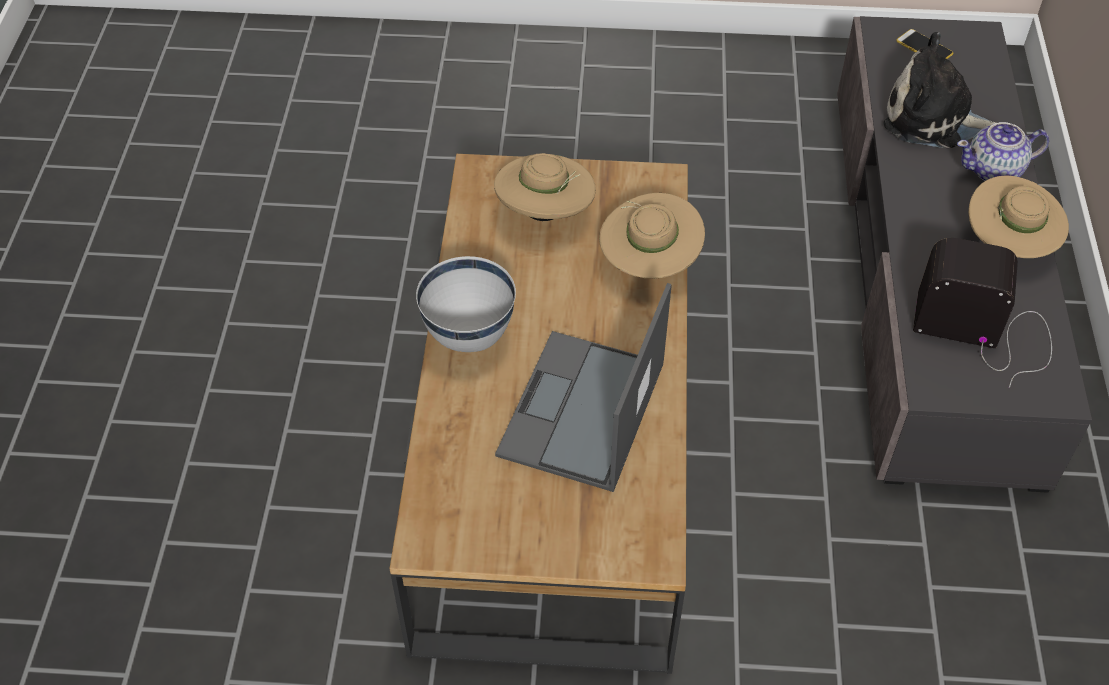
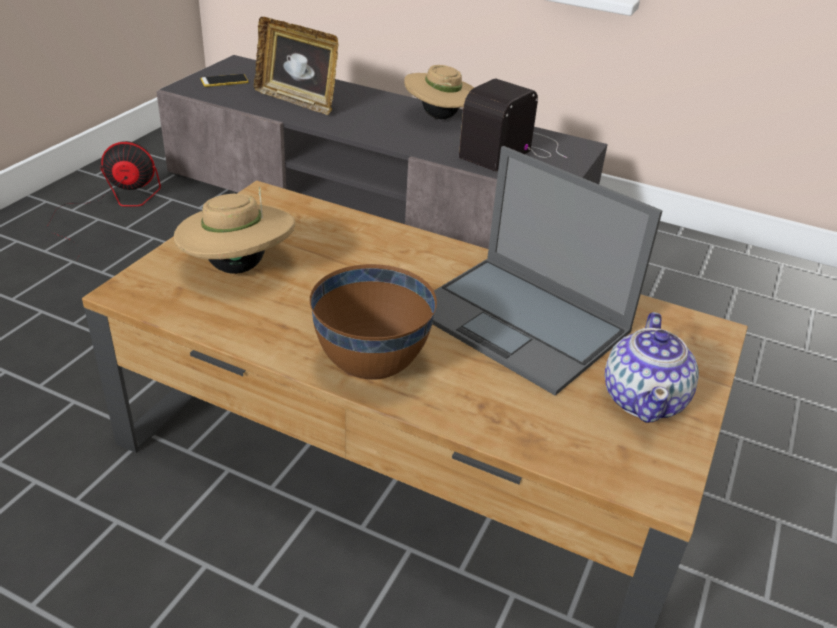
camera: 70 degrees left, 15 degrees down
(468, 336) = (370, 366): white bowl -> brown bowl
(649, 263) = (359, 232): beige hat -> none
(749, 92) = (111, 207): none -> fan
(933, 118) = (297, 100): plush toy -> picture frame
(994, 170) = (369, 100): teapot -> teapot (644, 399)

